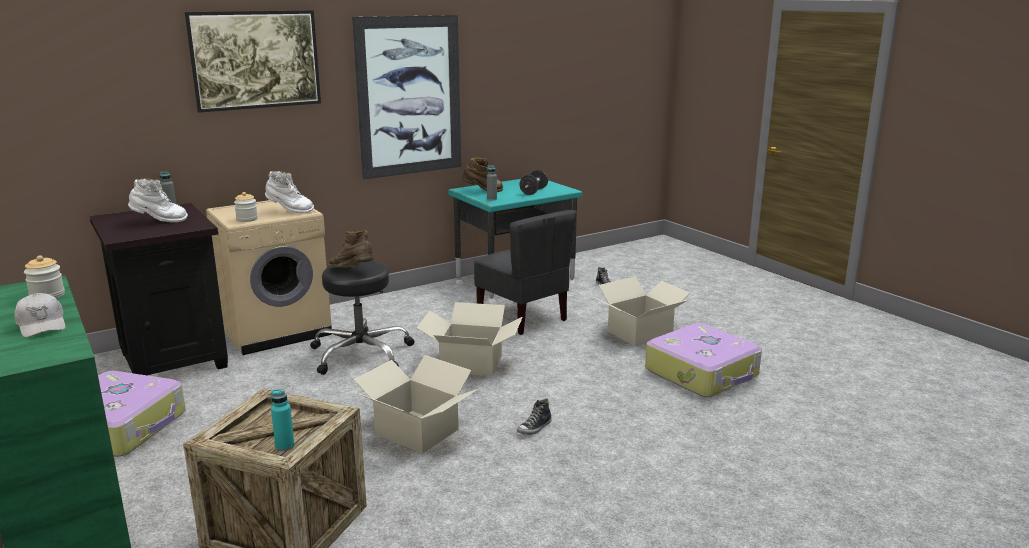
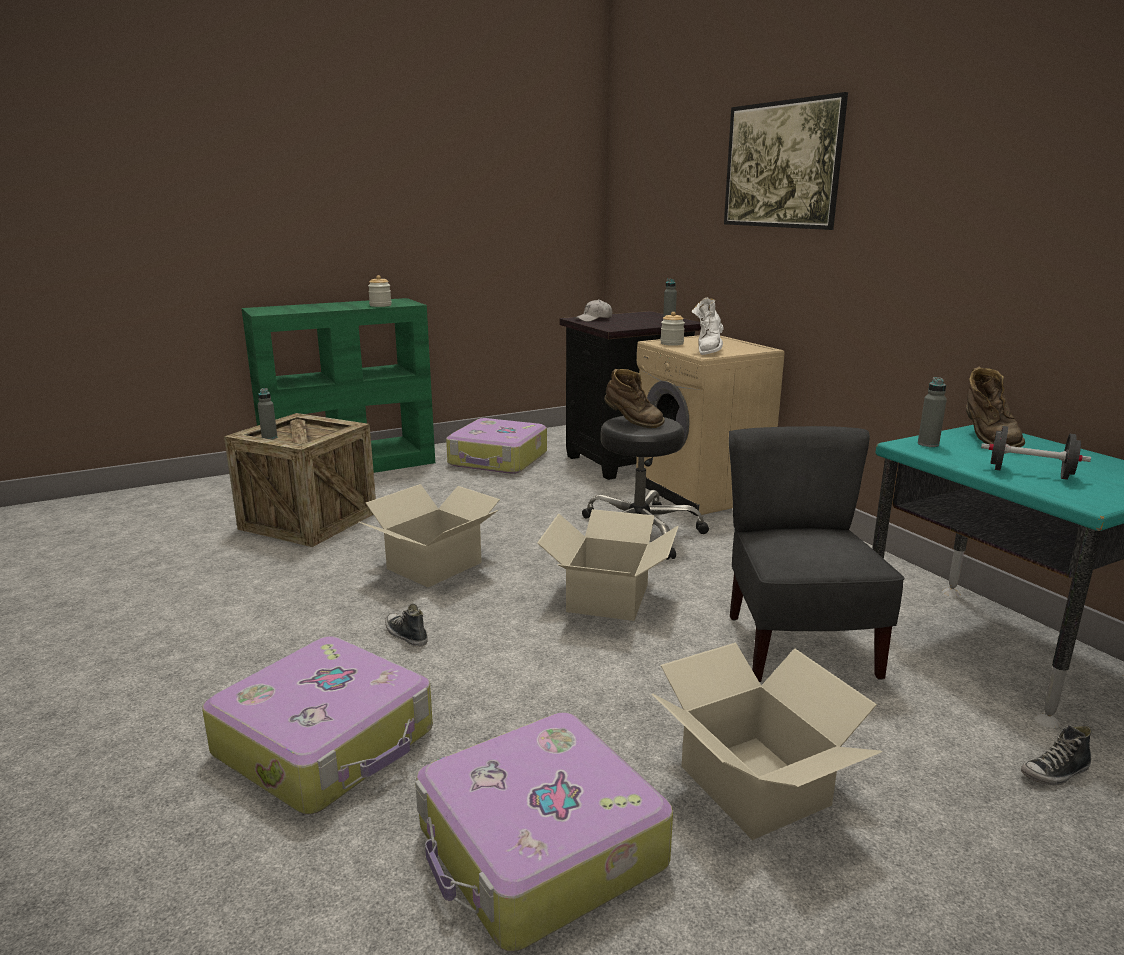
camera: 95 degrees right, 0 degrees up
(42, 325) = (321, 308): white cap -> white cap (594, 319)
(159, 221) = (630, 321): white boot -> none
(285, 446) = (269, 438): turquoise bottle -> grey bottle
(352, 271) = (632, 423): brown boot -> brown boot turned 90 degrees clockwise
(409, 96) = (956, 237): picture -> none
(523, 318) = (797, 646): grey chair -> grey chair turned 120 degrees clockwise
(661, 435) = (327, 742): none -> suitcase

